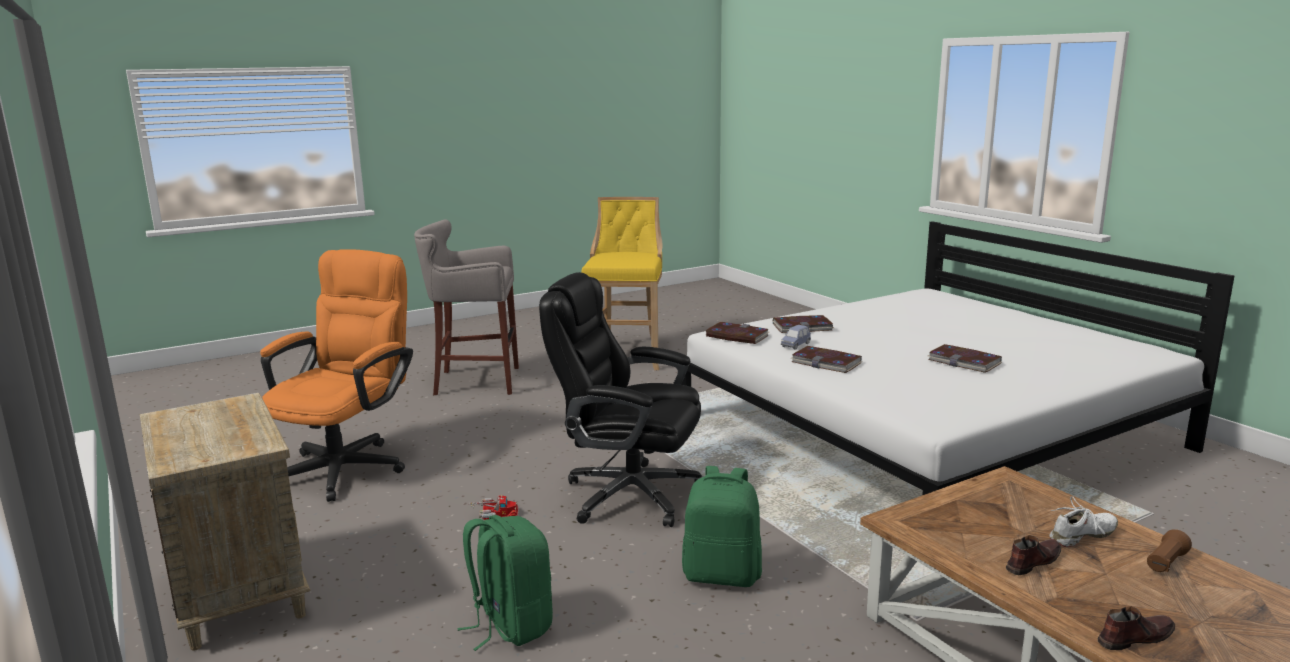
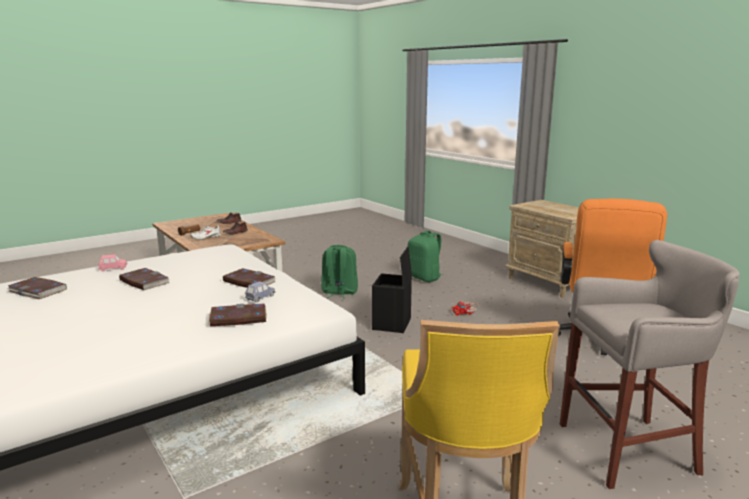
camera: 175 degrees right, 0 degrees up
(629, 495) = (392, 324): black office chair -> black storage box
(736, 336) = (309, 305): book -> book (38, 290)
(1050, 382) = (113, 269): none -> pink toy car

